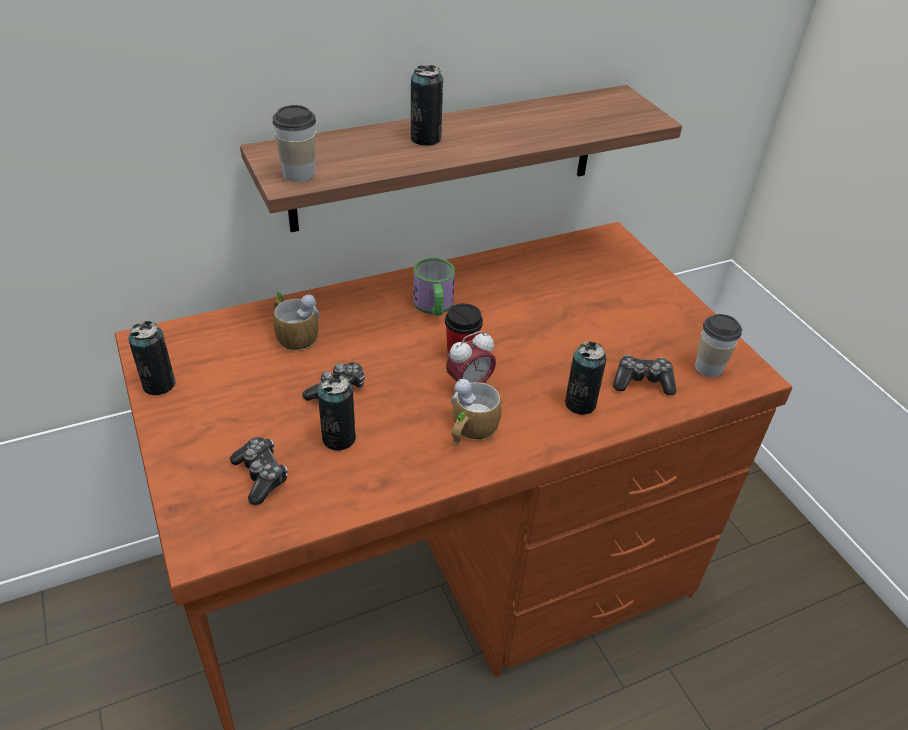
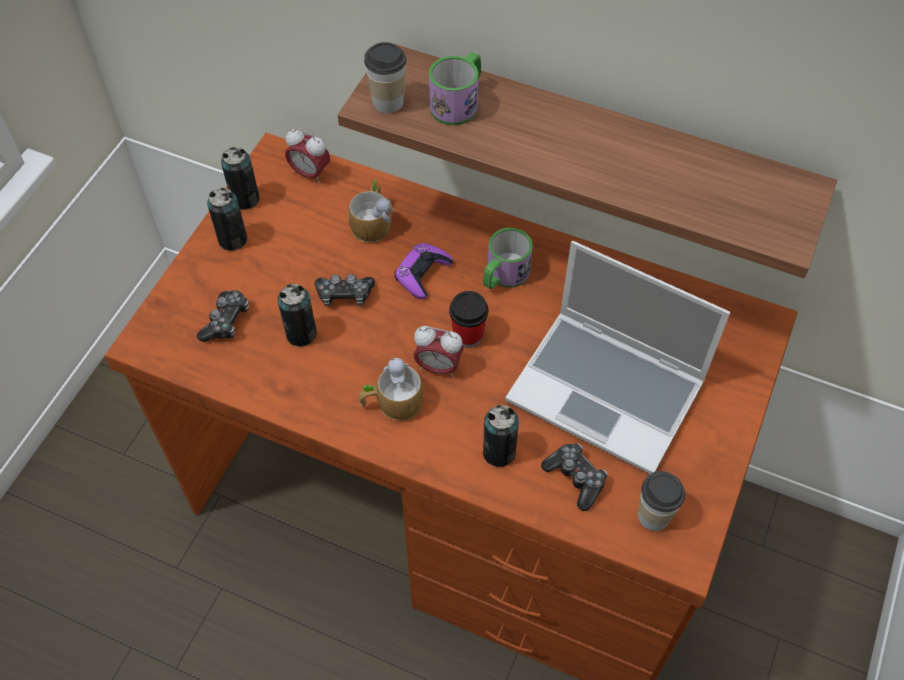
camera: 50 degrees right, 15 degrees up
(196, 335) = (310, 173): none -> alarm clock
(352, 150) = (458, 102): none -> mug
(377, 340) = (422, 274): none -> purple game controller
(425, 138) = (534, 126): can -> can (233, 239)
(589, 324) = (608, 391): none -> laptop

